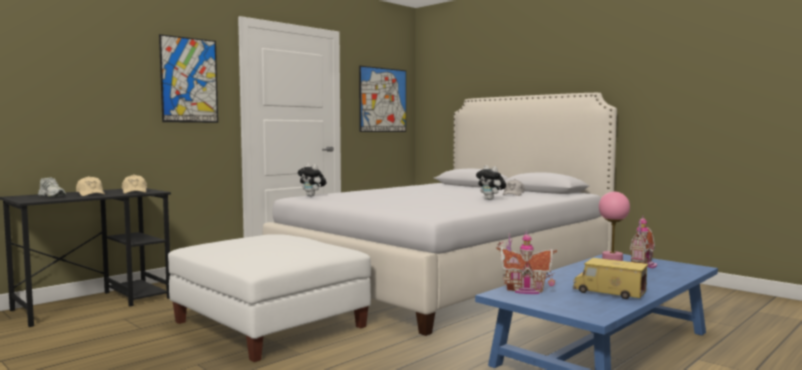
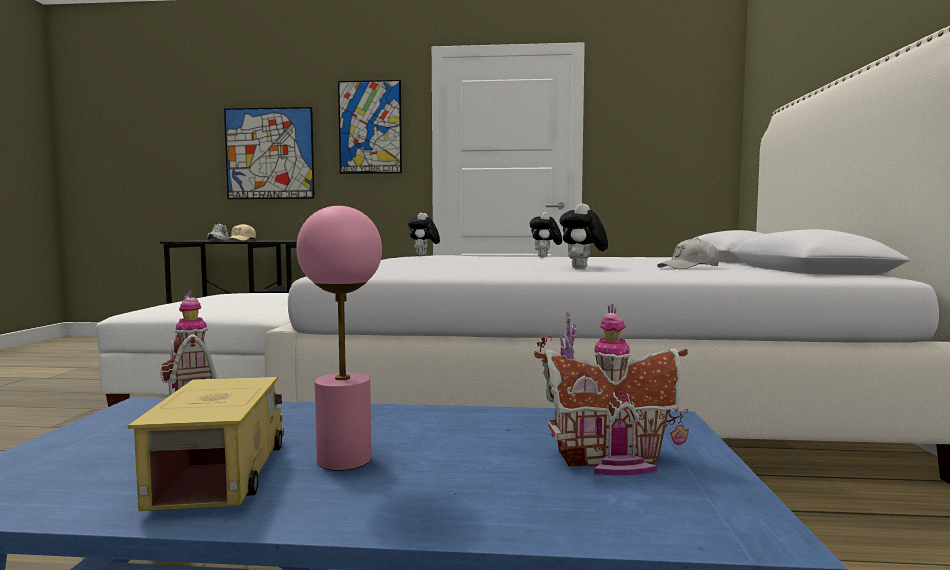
camera: 50 degrees right, 0 degrees up
(134, 191) = (275, 240): beige cap -> none
(383, 100) = (667, 134): picture -> picture (269, 153)
(388, 191) = (545, 257): none -> plush toy

